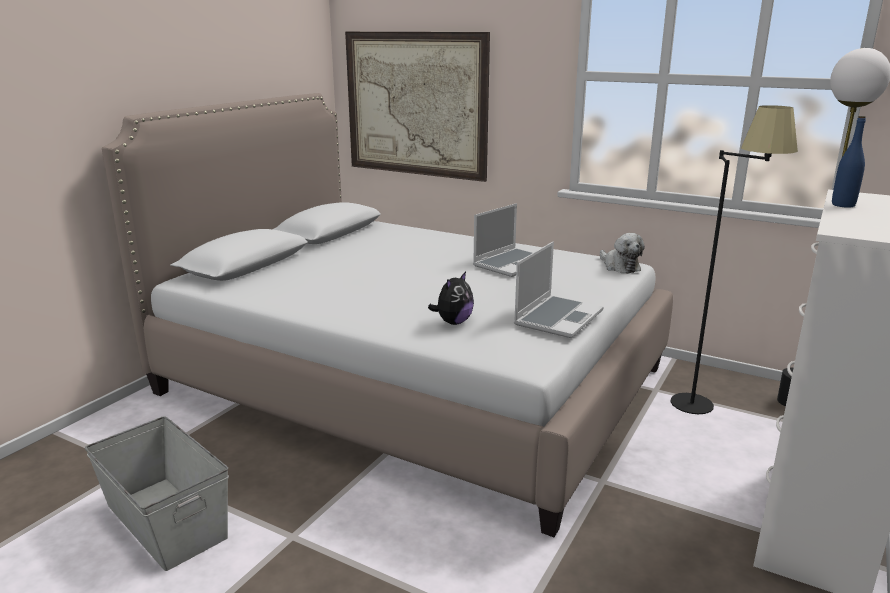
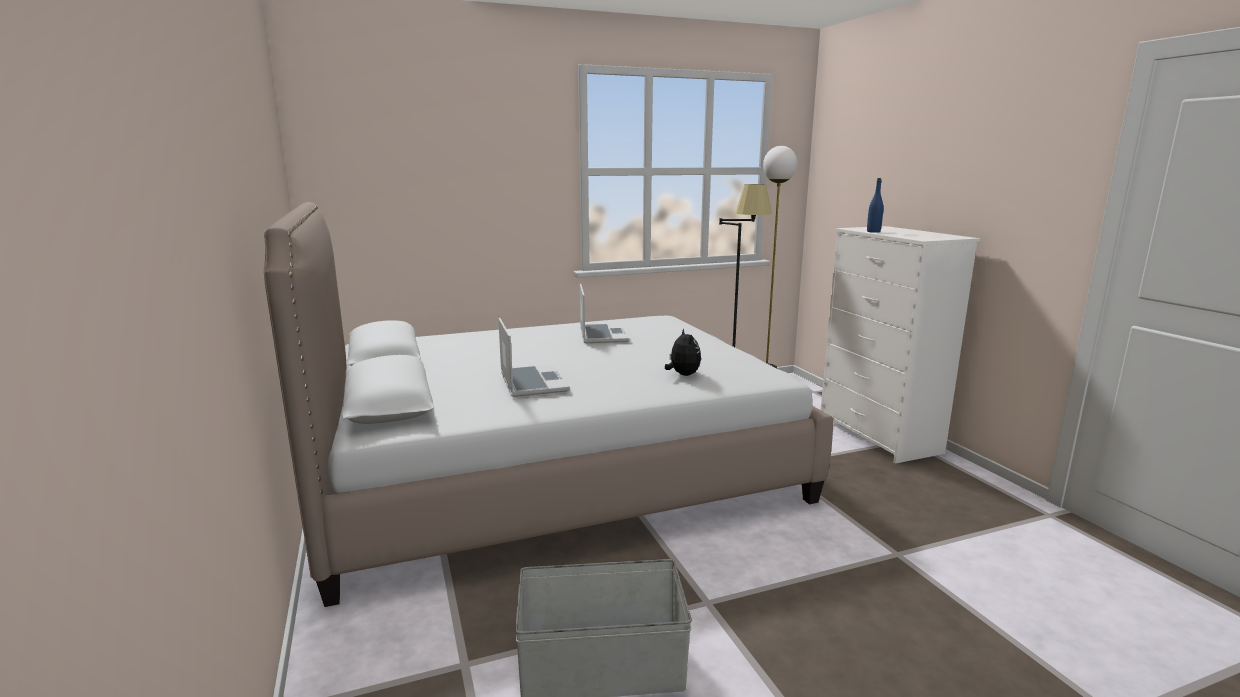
camera: 50 degrees left, 5 degrees down
(415, 105) = (413, 209): picture -> none
(558, 317) = (724, 352): laptop -> laptop (532, 382)
(619, 266) = (664, 319): plush toy -> none

